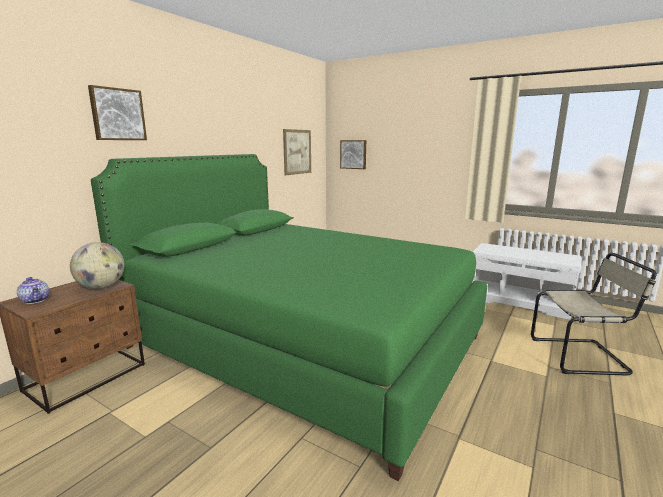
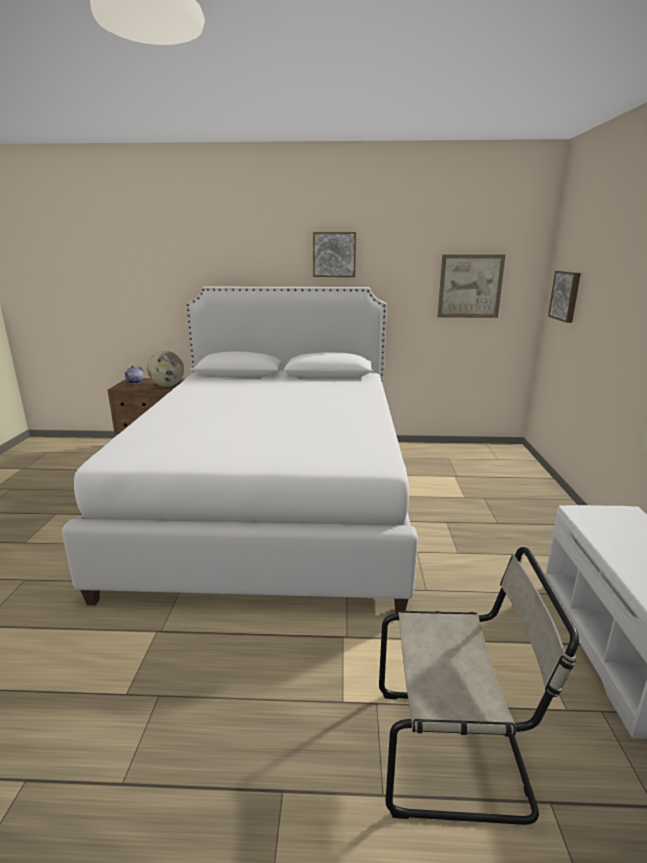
camera: 60 degrees right, 5 degrees up
(117, 114) = (219, 248): picture -> picture (334, 254)
(304, 342) = (273, 501): green bed -> white bed
(581, 356) = (456, 752): beige chair -> beige chair turned 60 degrees counterclockwise

